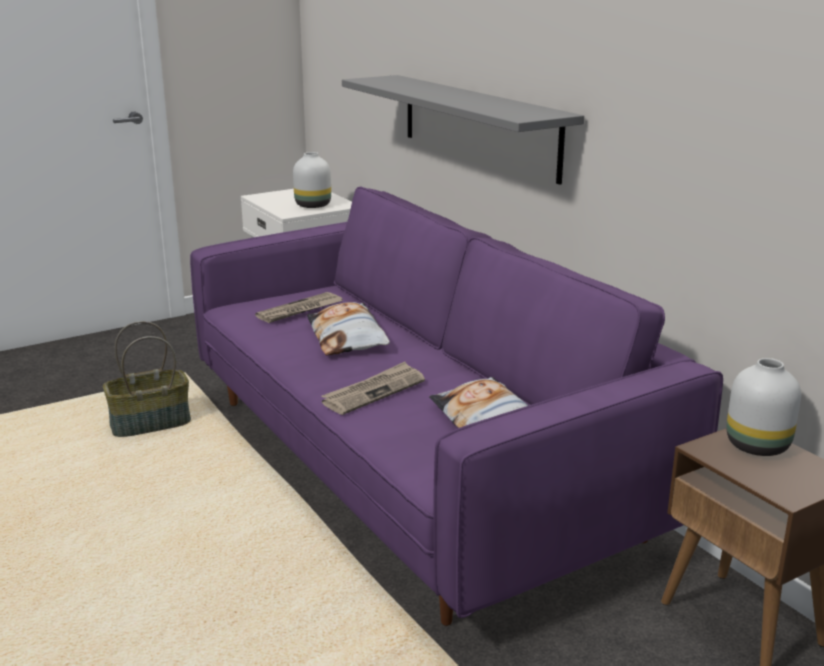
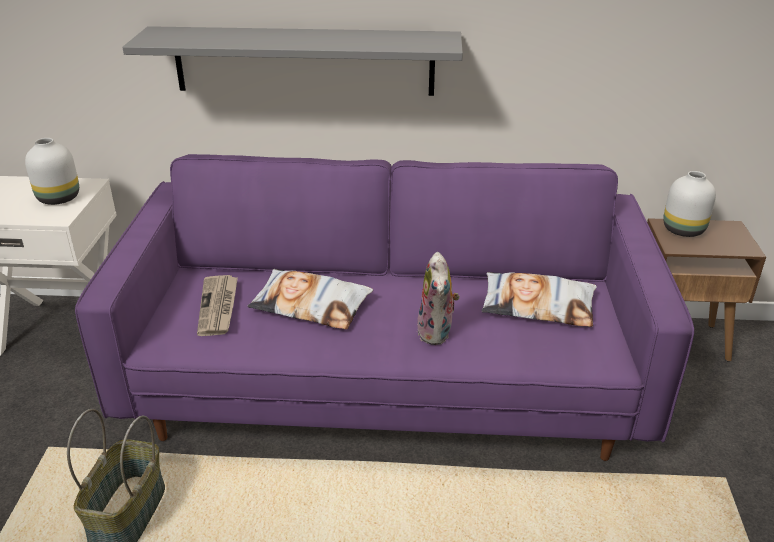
camera: 55 degrees left, 10 degrees up
(374, 391) = (437, 333): newspaper -> plush toy

